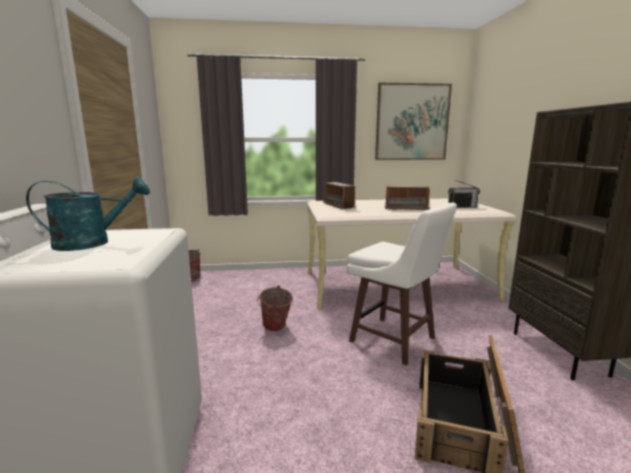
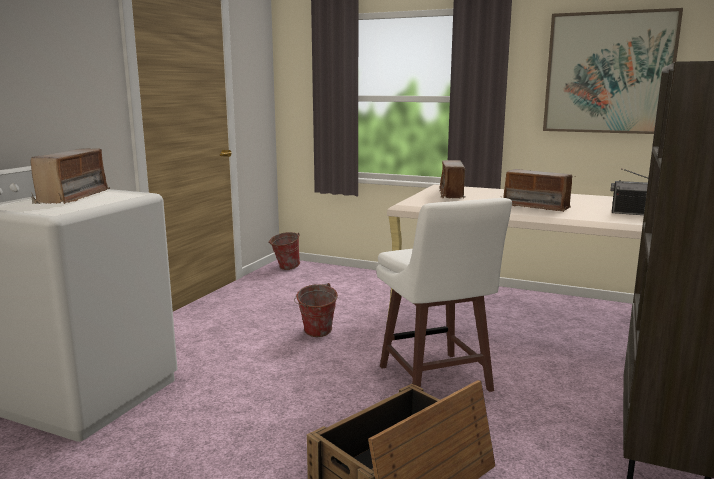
camera: 30 degrees right, 0 degrees up
(92, 243) = (74, 197): turquoise watering can -> radio

